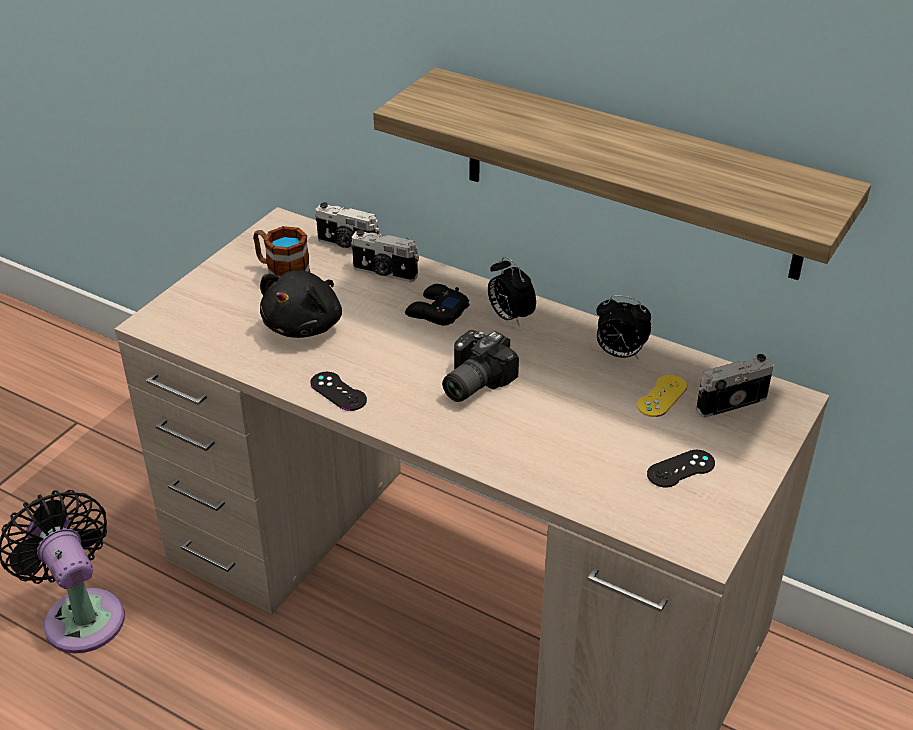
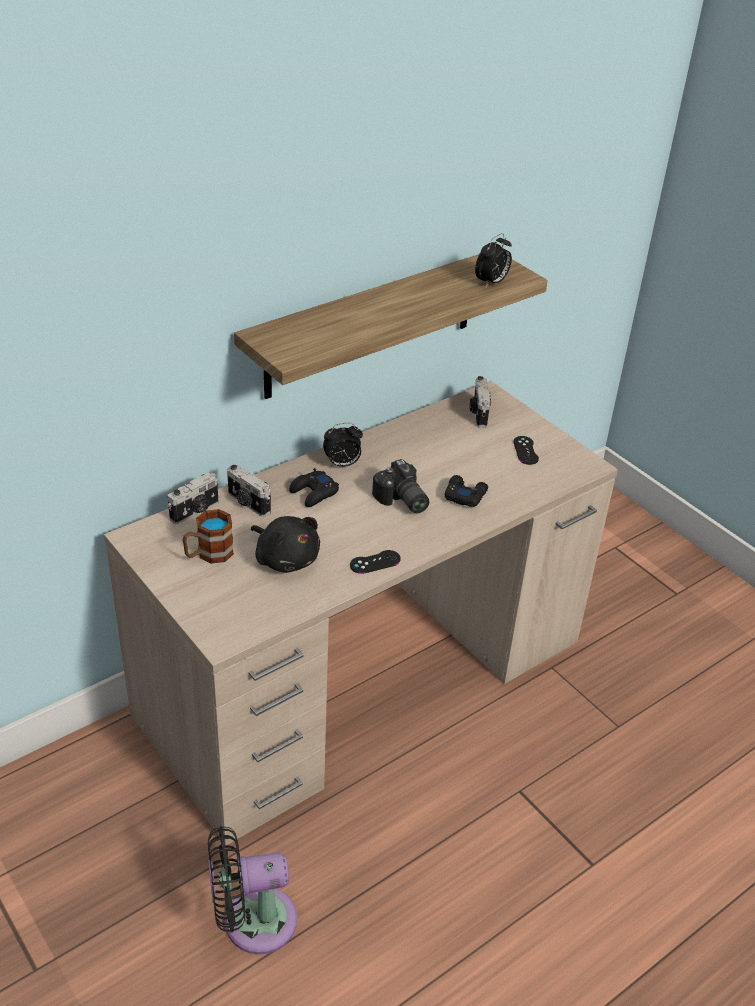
camera: 70 degrees left, 0 degrees up
(384, 273) = (247, 503): camera -> camera turned 90 degrees clockwise
(526, 433) = (465, 495): none -> black game controller
(619, 354) = (410, 435): alarm clock -> alarm clock (491, 283)
(662, 396) = (459, 434): yellow game controller -> none

